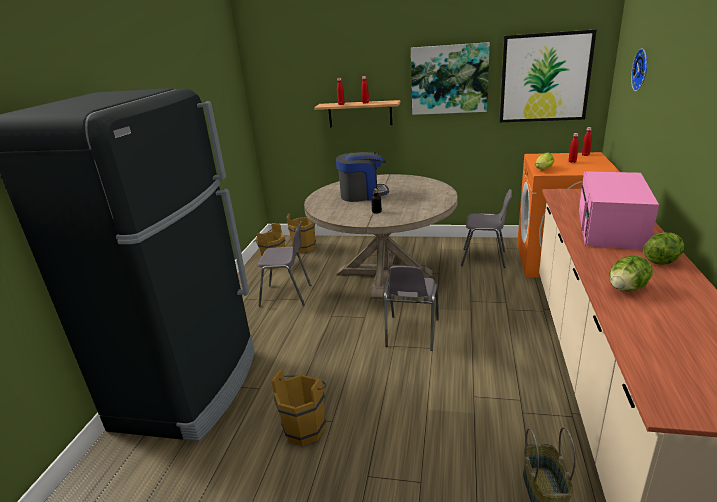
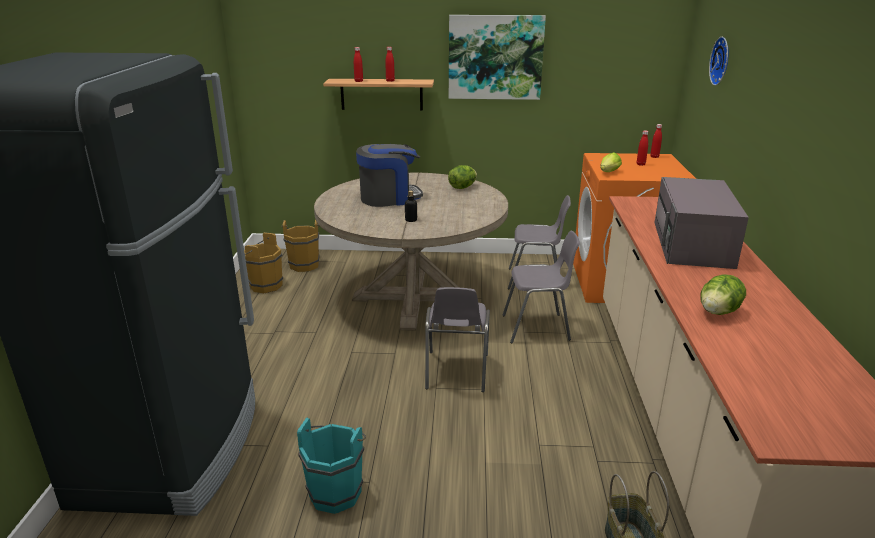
camera: 10 degrees left, 0 degrees up
(287, 295) = (289, 327): grey chair -> grey chair (537, 328)
(306, 427) = (337, 490): brown bucket -> turquoise bucket
(544, 78) = (608, 62): picture -> none
(611, 229) = (693, 245): pink microwave -> grey microwave
(661, 261) = (751, 281): lettuce -> lettuce (462, 187)

